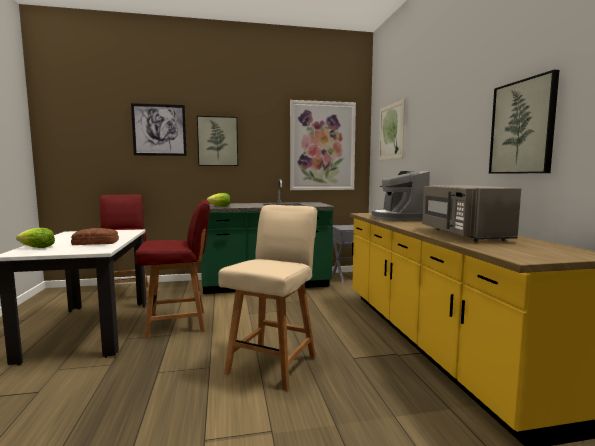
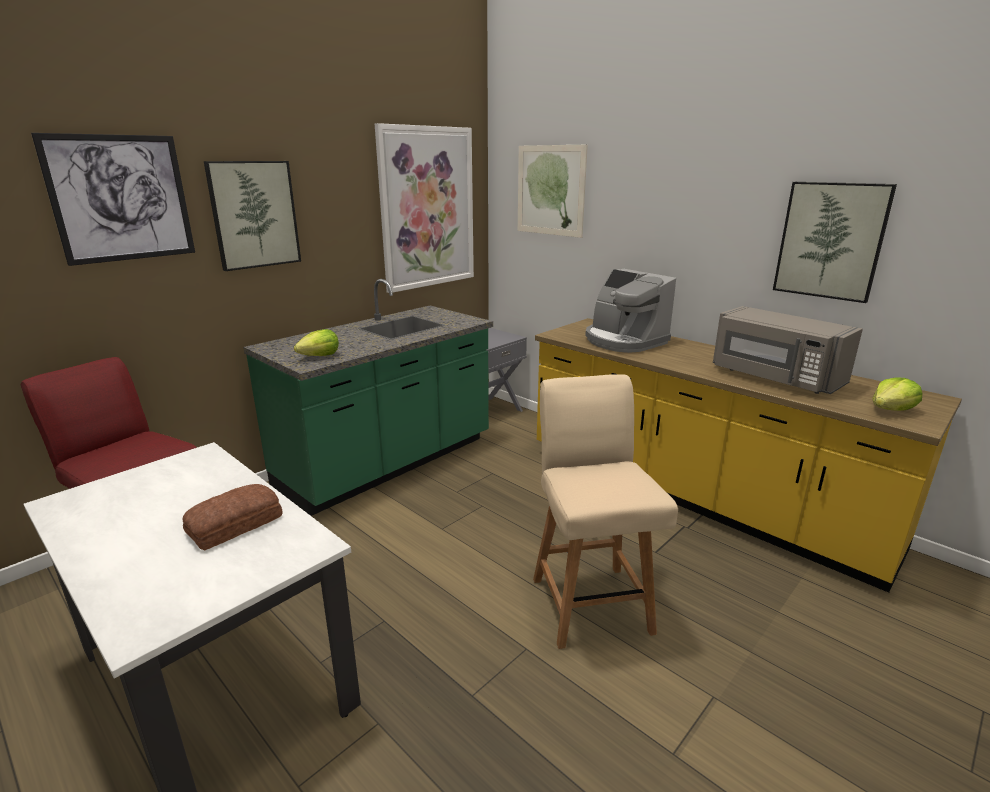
camera: 35 degrees left, 15 degrees up
(37, 247) = (138, 589): lettuce -> lettuce (891, 410)
(179, 323) = (364, 593): red chair -> none

